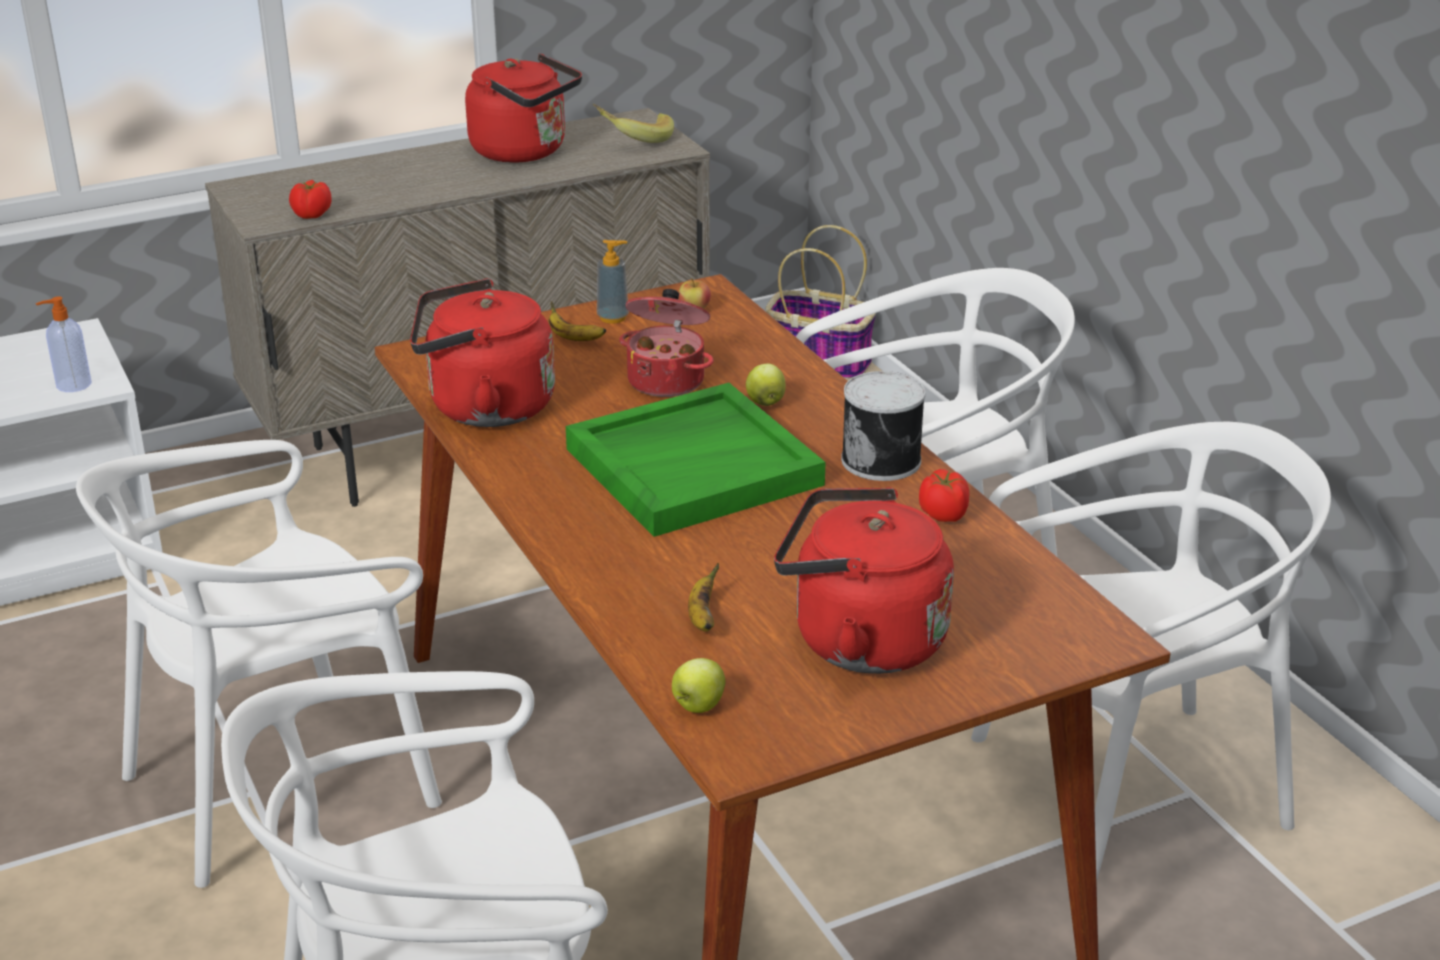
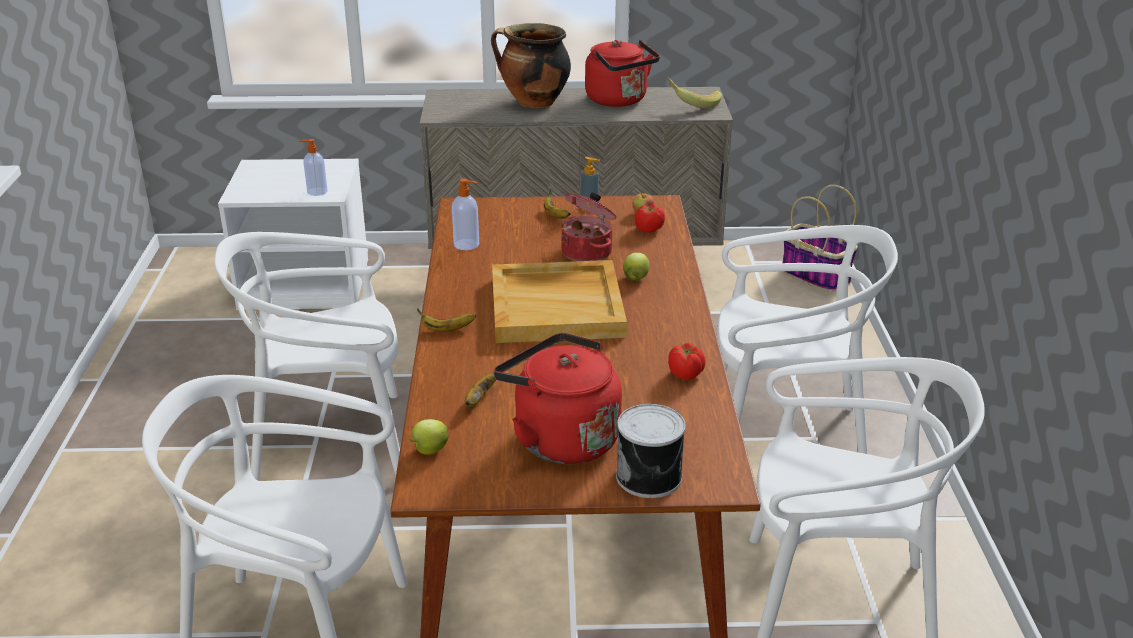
camera: 25 degrees right, 0 degrees up
(311, 215) = (466, 116): tomato -> tomato (648, 229)
(398, 177) = (533, 103): none -> cooking pot
(483, 407) = (467, 245): red kettle -> soap dispenser
(566, 535) = (447, 329): none -> banana
(694, 465) = (557, 306): green tray -> beige tray
(883, 460) = (678, 330): can -> can (650, 477)

